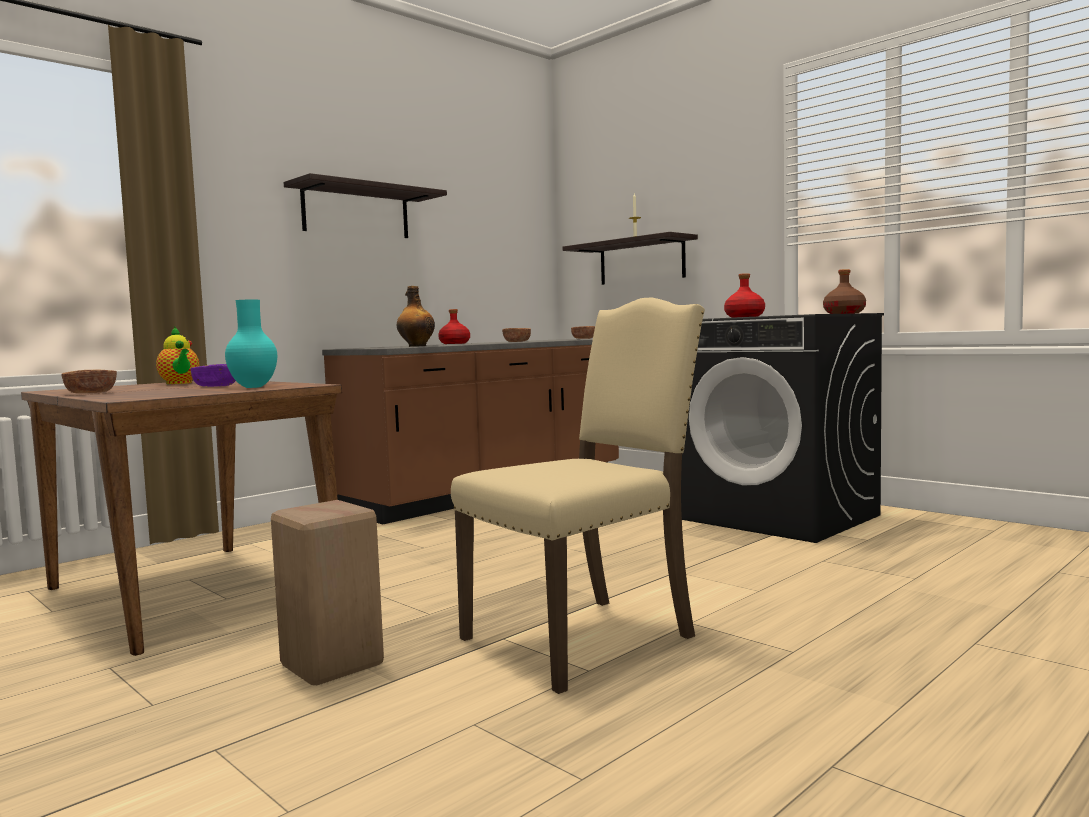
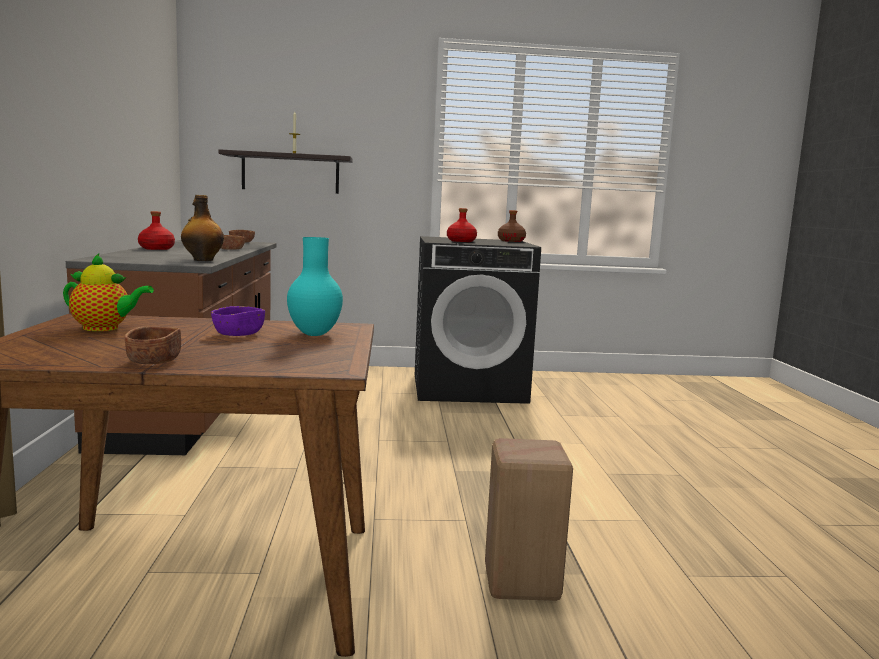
camera: 50 degrees left, 5 degrees up
(356, 212) = (75, 90): shelf -> none
(585, 638) = (590, 501): beige chair -> none

